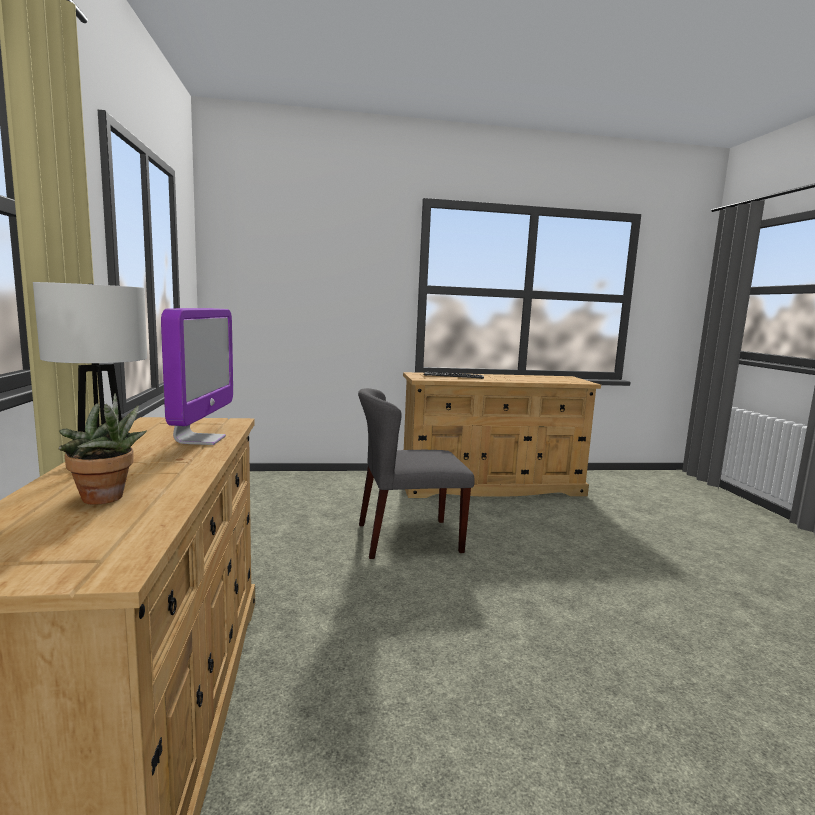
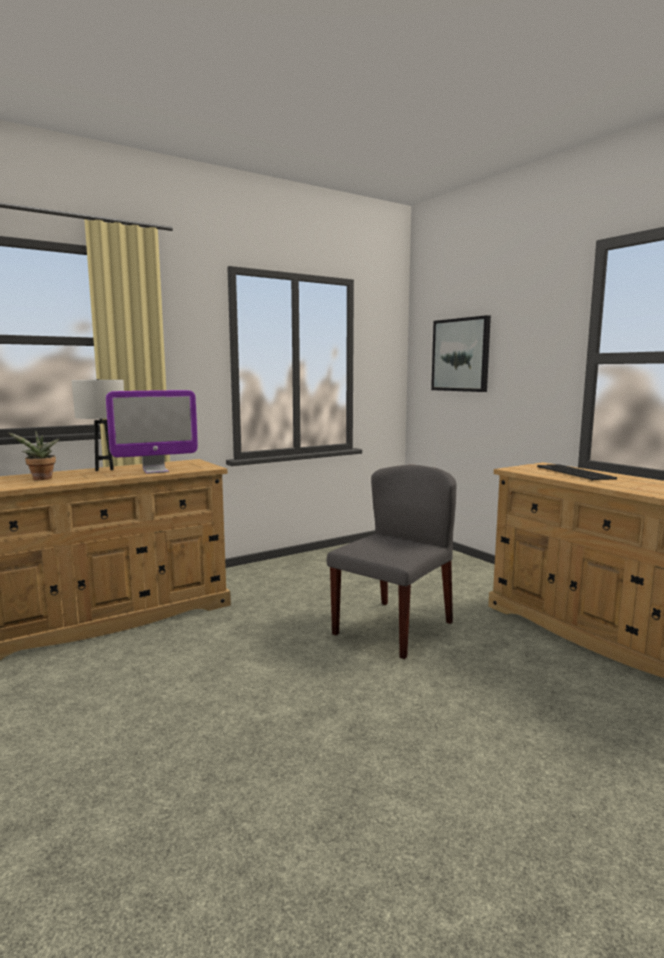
camera: 65 degrees right, 0 degrees up
(283, 276) = (461, 355): none -> picture
(408, 538) = (393, 627): grey chair -> grey chair turned 75 degrees clockwise

